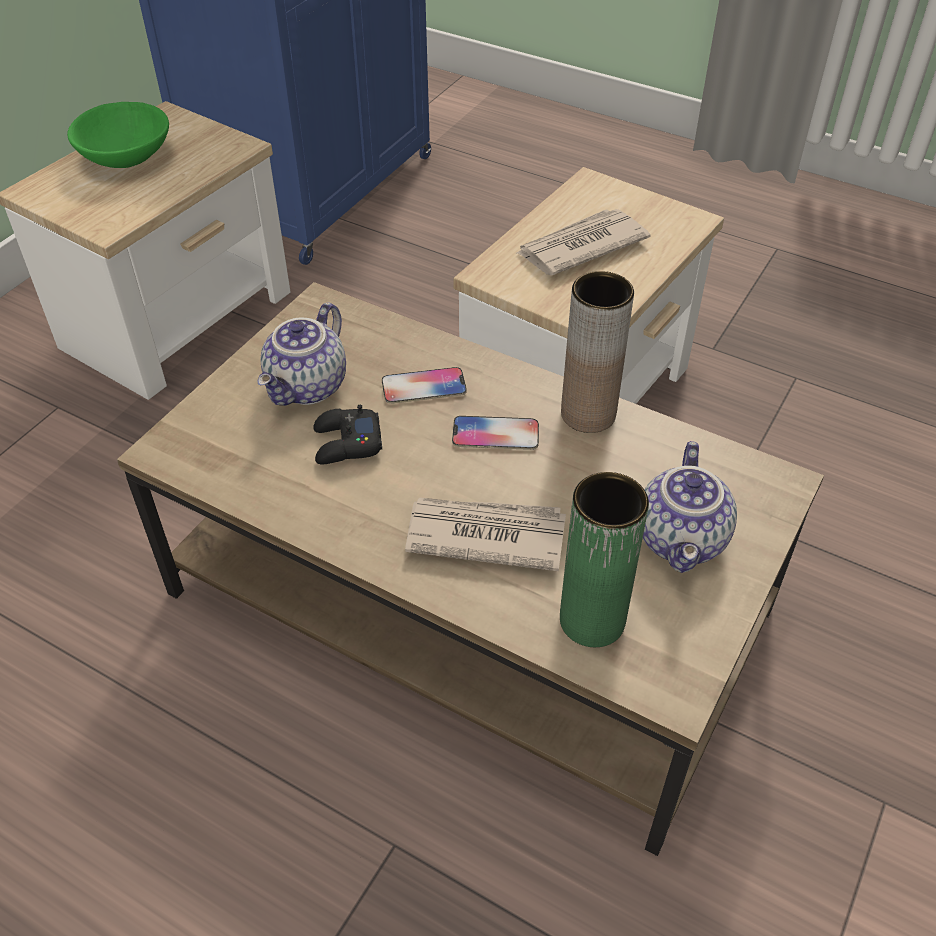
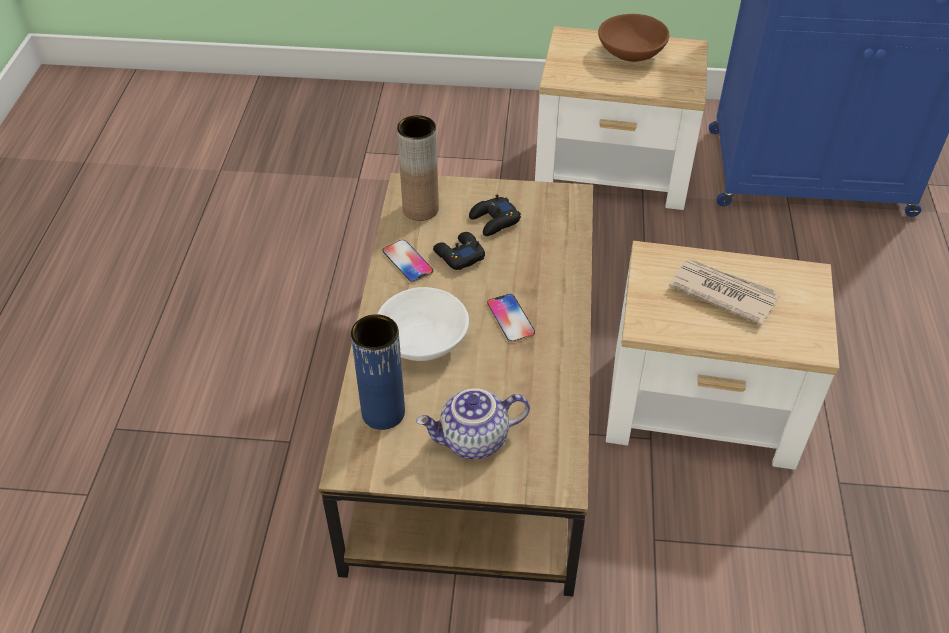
camera: 65 degrees right, 0 degrees up
(127, 157) = (631, 54): green bowl -> brown bowl
(308, 387) = (494, 221): teapot -> black game controller
(424, 387) = (530, 270): phone -> phone (407, 262)
(484, 535) = (422, 342): newspaper -> white bowl
(588, 414) = (561, 358): brown vase -> brown vase (420, 209)
(592, 620) = (383, 412): green vase -> blue vase

